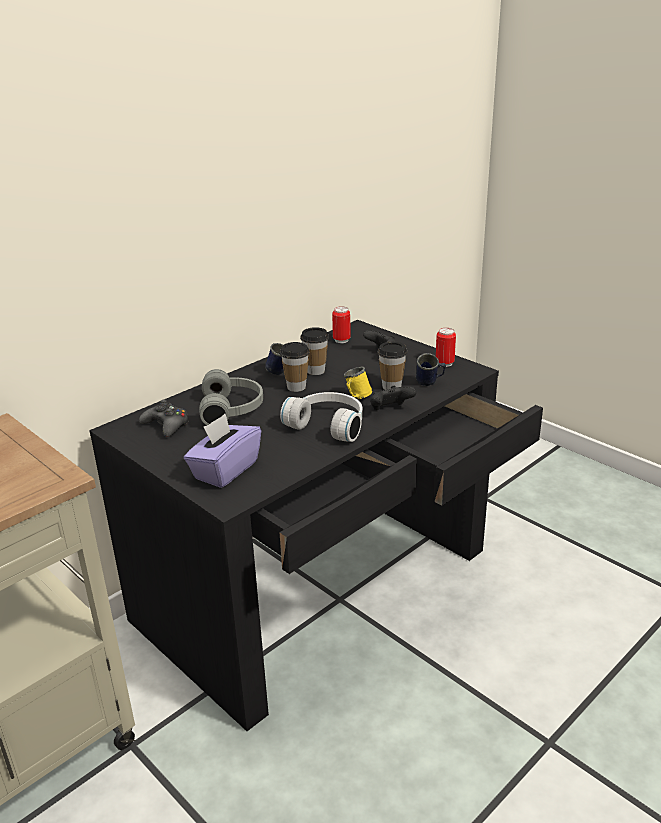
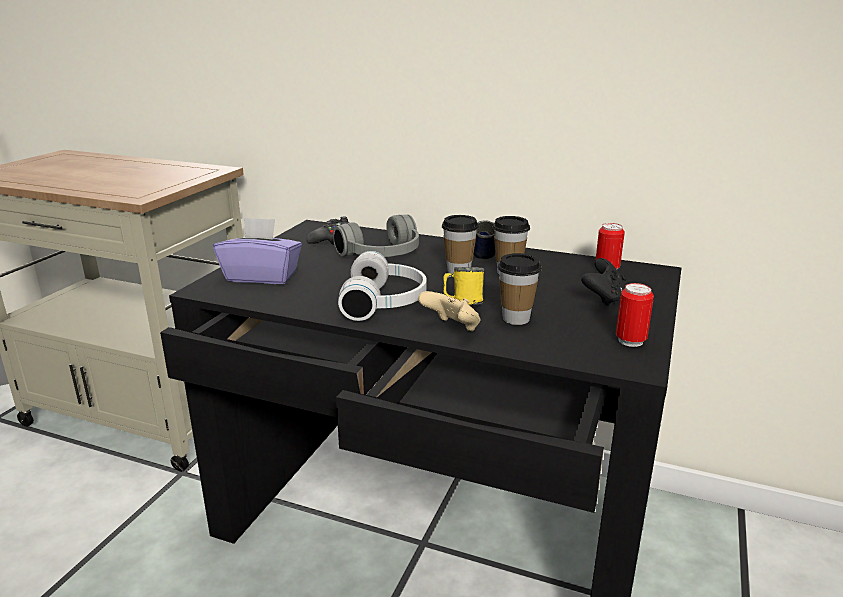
camera: 65 degrees right, 5 degrees down
(390, 410) = (452, 328): black game controller -> beige game controller
(430, 383) = (554, 341): blue mug -> none

